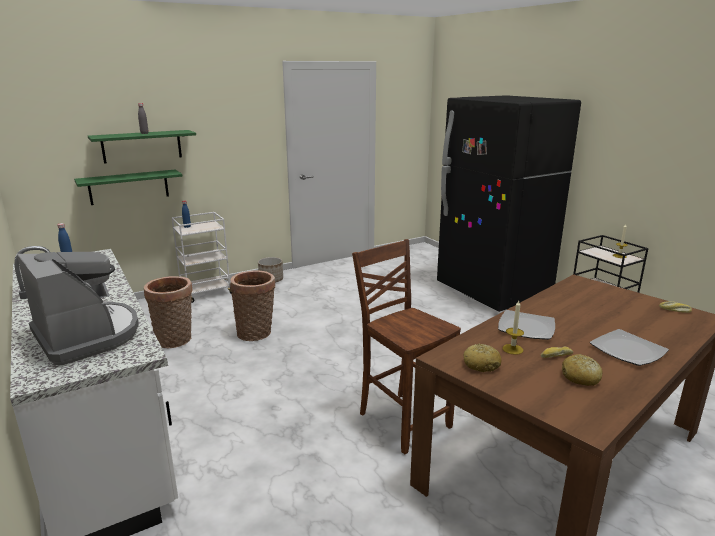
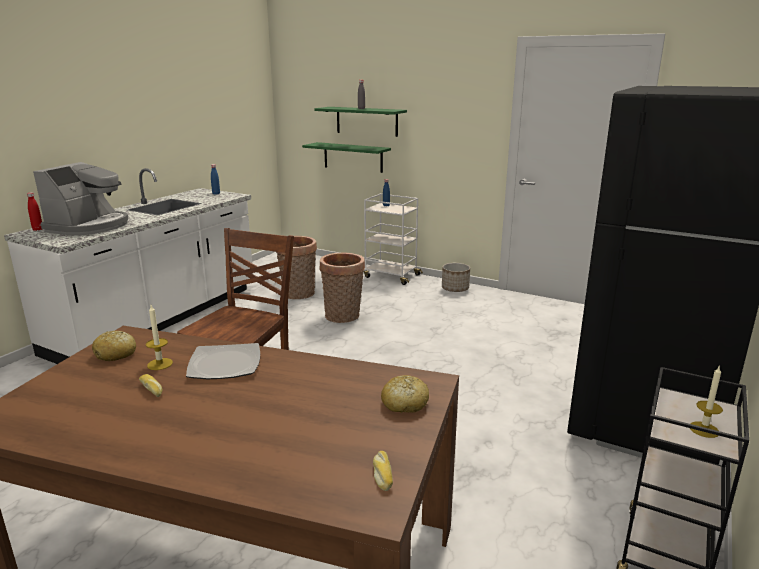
camera: 60 degrees right, 0 degrees up
(32, 370) = (38, 229): none -> red bottle
(580, 377) = (99, 409): bread -> bread (404, 403)
(628, 350) = (188, 436): plate -> none

